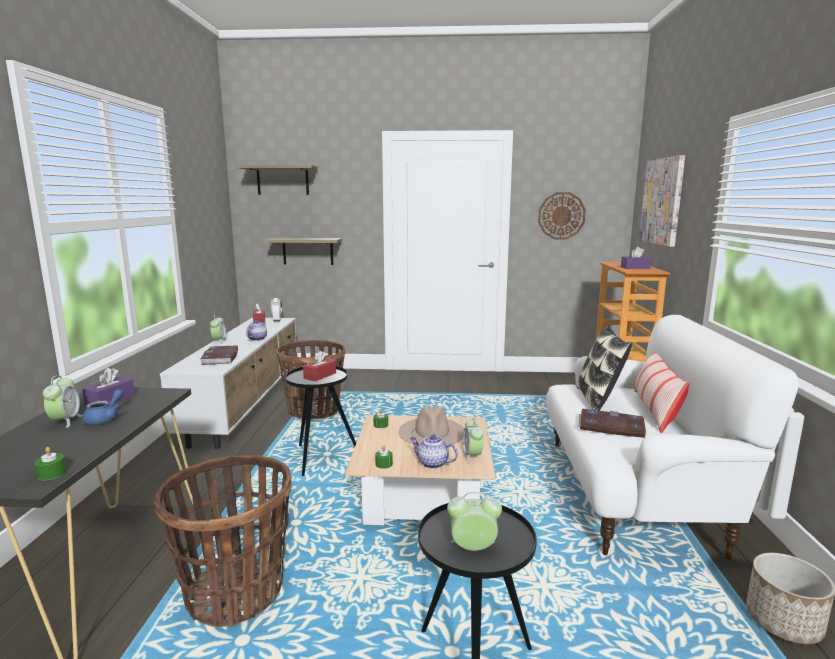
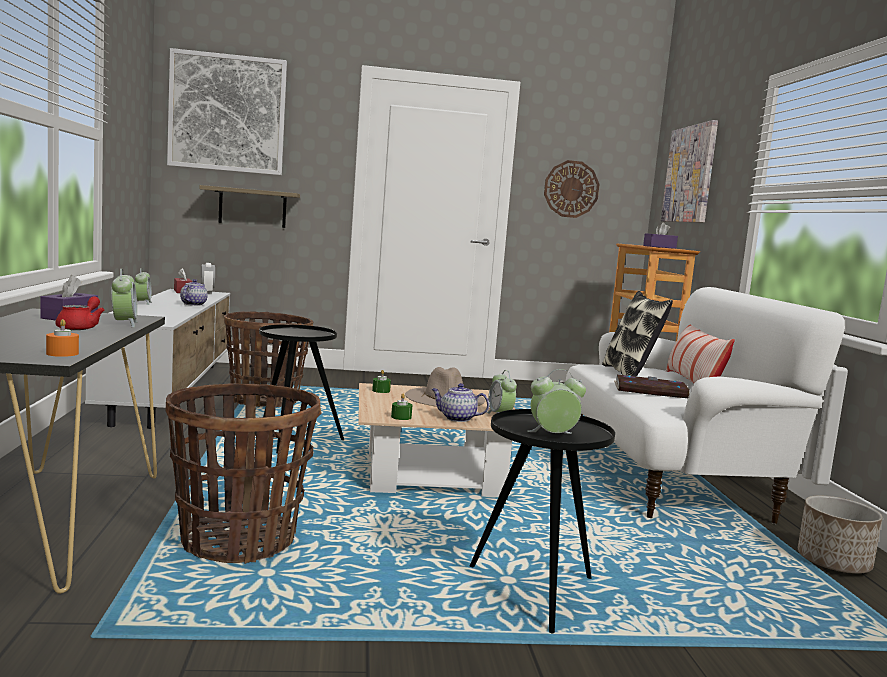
camera: 10 degrees left, 5 degrees down
(52, 474) = (62, 353): green candle -> orange candle
(65, 421) = (30, 326): alarm clock -> alarm clock (124, 324)
(105, 419) = (81, 327): blue teapot -> red teapot
(220, 357) = (157, 315): book -> none
(282, 180) = (227, 113): shelf -> picture
(320, 375) = (301, 333): red tissue box -> none

